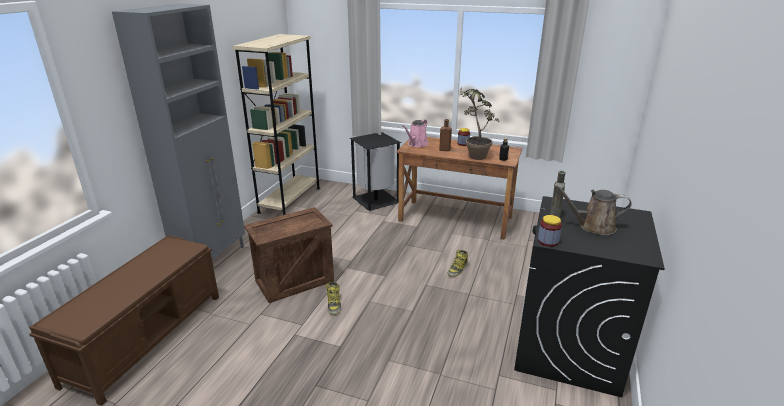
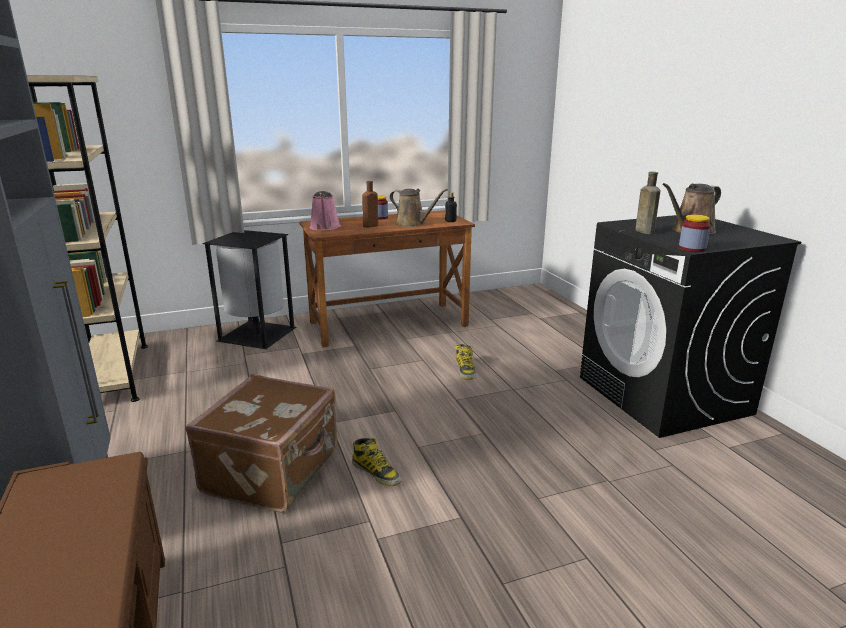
camera: 40 degrees left, 5 degrees down
(295, 280) = (274, 471): crate -> brown suitcase
(473, 155) = (413, 224): potted plant -> brown watering can

